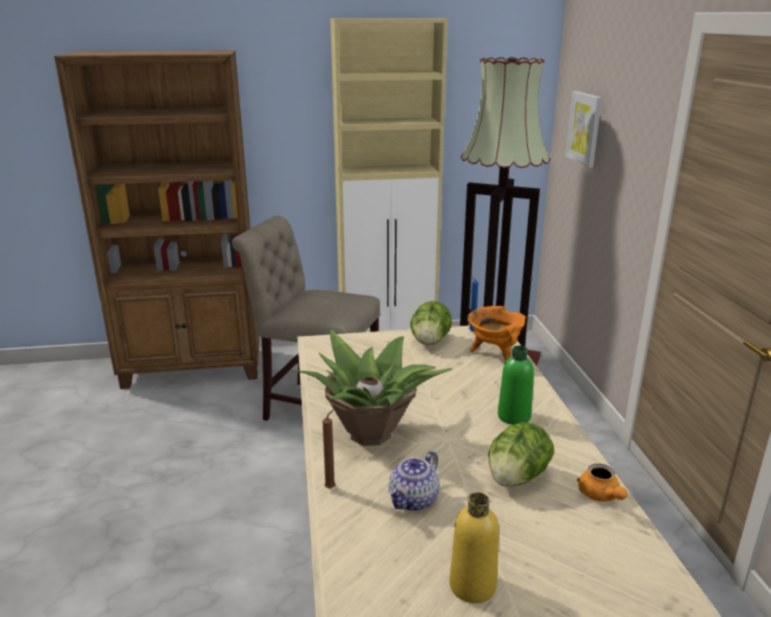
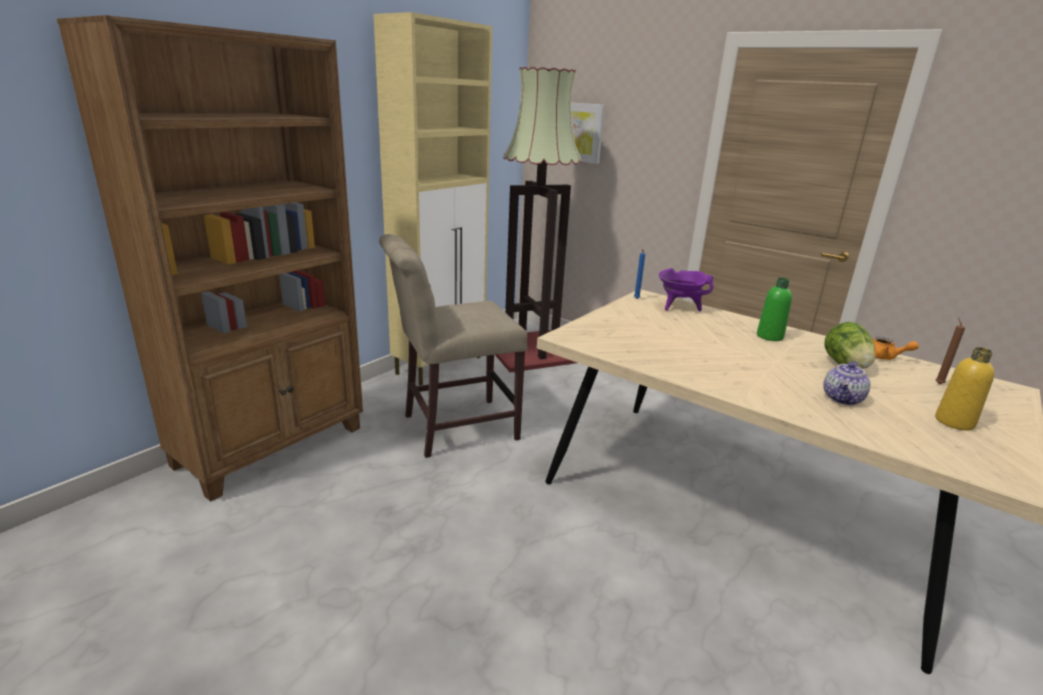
camera: 45 degrees left, 0 degrees up
(331, 487) = (798, 414): brown candle -> brown candle (938, 383)
(371, 432) = (736, 375): potted plant -> none
(414, 500) = (843, 399): teapot -> teapot turned 45 degrees clockwise
(430, 341) = (629, 312): lettuce -> none
(494, 354) = (679, 307): orange cooking pot -> purple cooking pot

